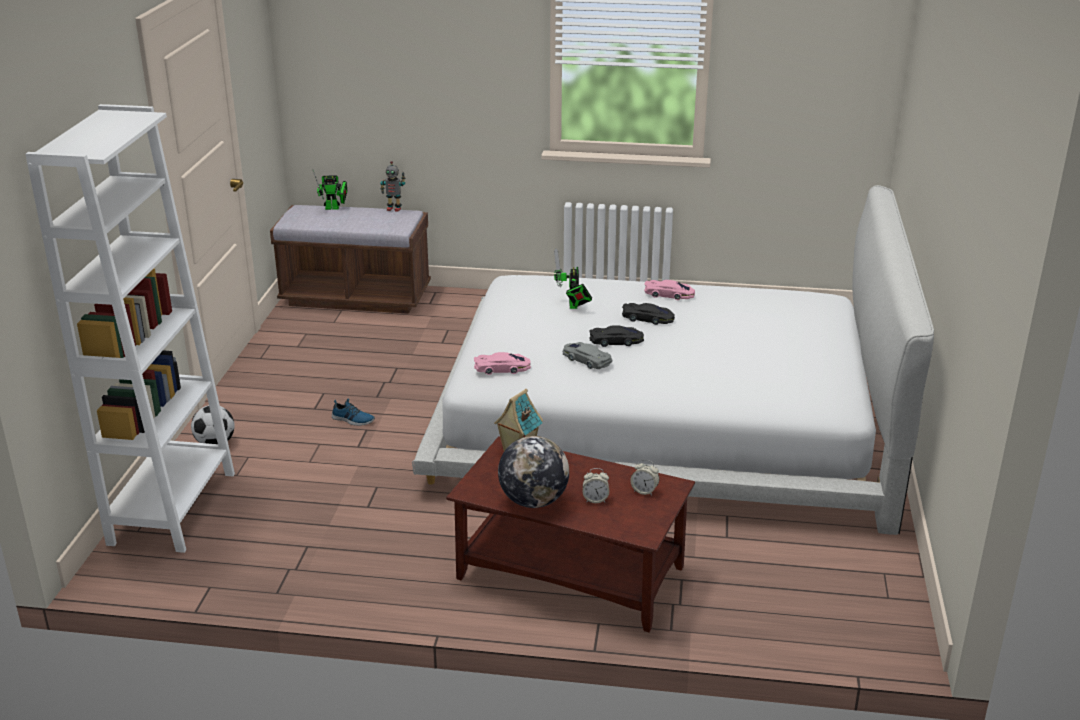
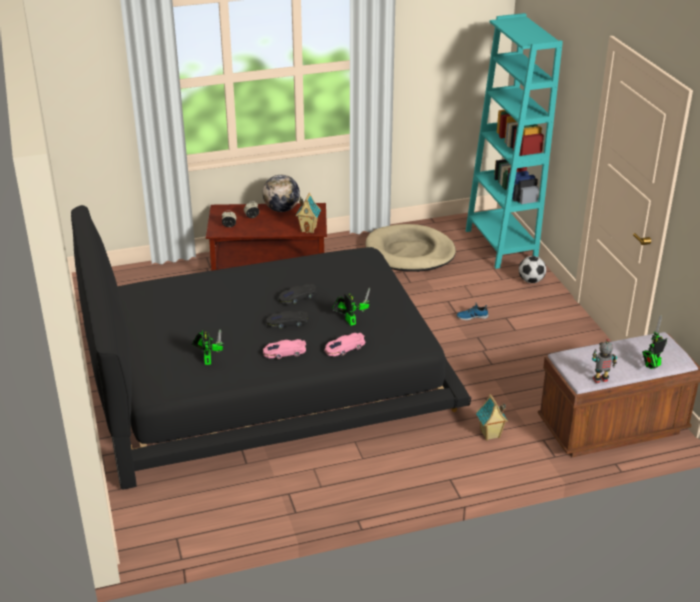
camera: 155 degrees right, 5 degrees up
(173, 508) = (500, 246): white bookcase -> turquoise bookcase
(321, 536) = (409, 252): none -> beige dog bed
(473, 316) = (490, 435): none -> toy house
(502, 368) = (355, 261): pink toy car -> pink toy car (344, 348)
(586, 360) = (307, 278): grey toy car -> none
(666, 419) = (266, 374): white bed -> black bed
(758, 305) = (208, 359): none -> toy robot

